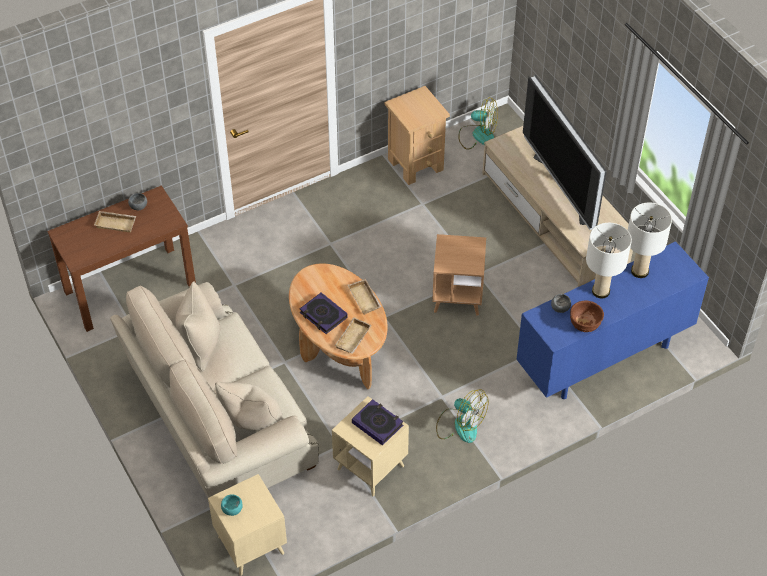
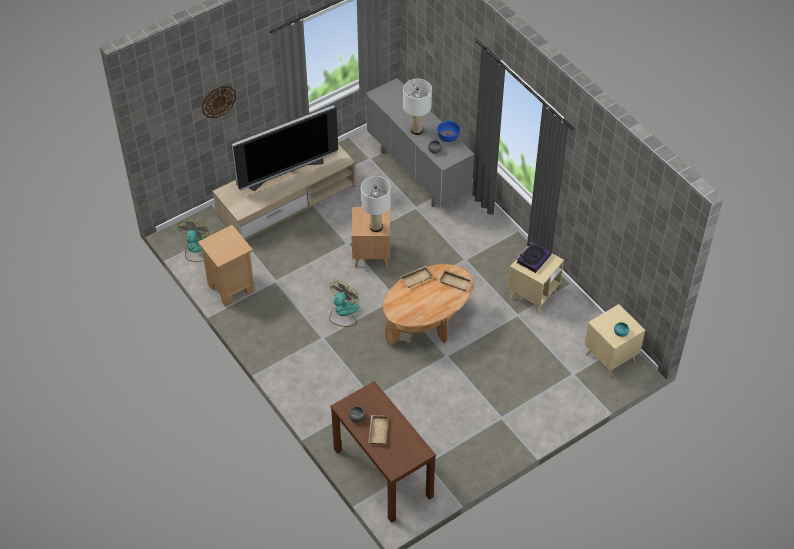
camera: 95 degrees left, 0 degrees up
(219, 421) = (508, 391): beige sofa -> none
(323, 315) = (436, 302): book -> none
(460, 425) = (488, 248): fan -> fan (343, 312)
(580, 42) = (218, 101): none -> wall clock
(585, 325) = (448, 138): brown bowl -> blue bowl
(603, 358) = (419, 173): blue dresser -> grey dresser
(640, 271) = (396, 110): white table lamp -> white table lamp (376, 227)

